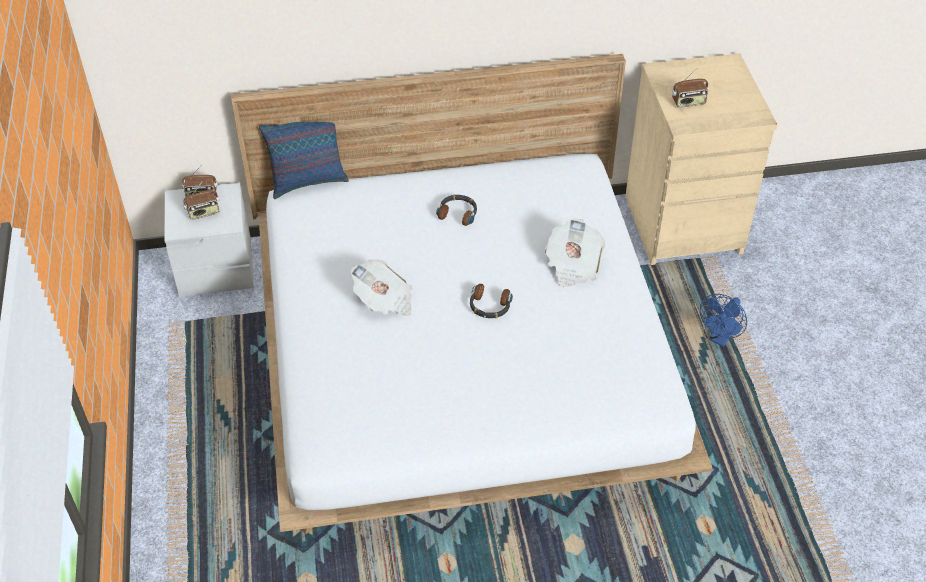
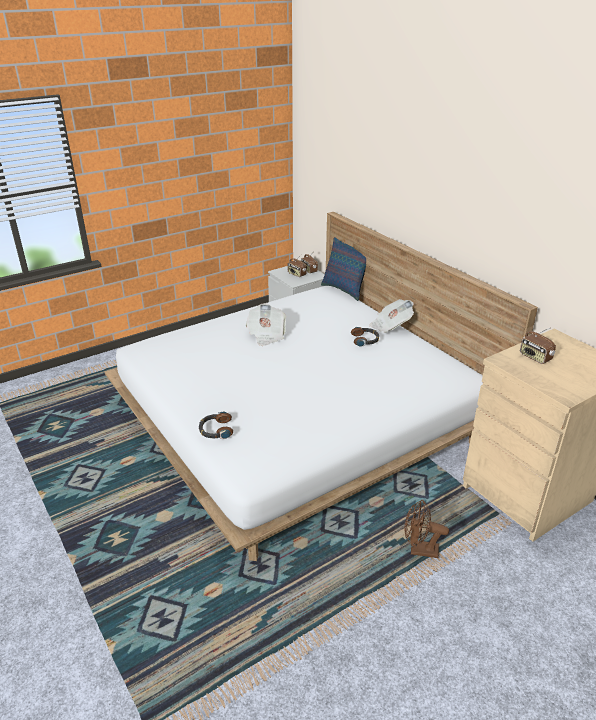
camera: 65 degrees right, 15 degrees down
(489, 306) = (290, 372): headphones -> headphones (216, 430)
(573, 265) = (358, 396): newspaper -> newspaper (390, 325)
(720, 338) = (419, 550): blue fan -> brown fan

